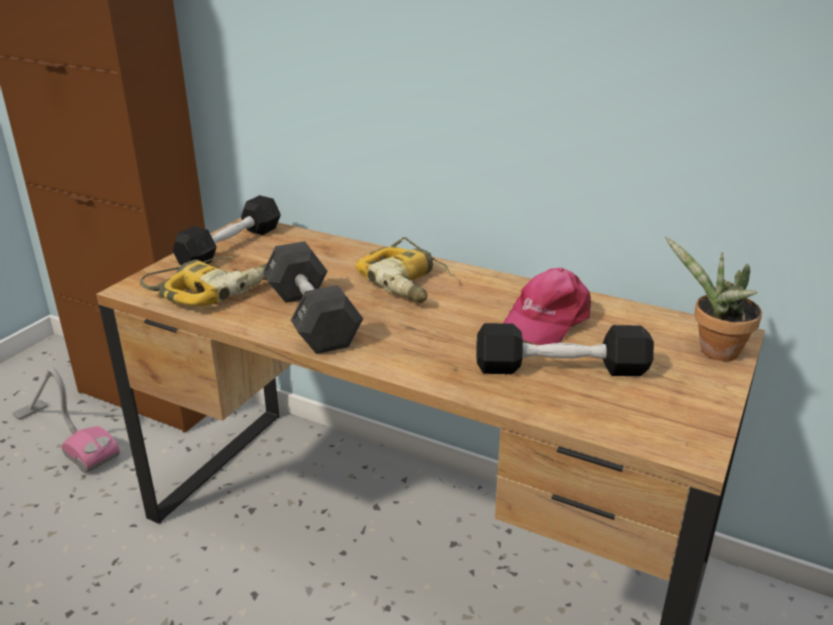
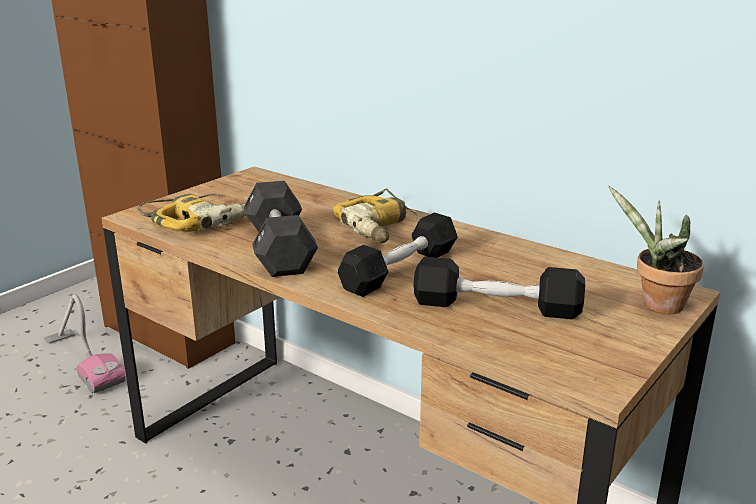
camera: 10 degrees right, 5 degrees down
(231, 246) = (231, 189): black dumbbell -> black dumbbell (400, 270)
(546, 320) = (499, 266): pink cap -> none

